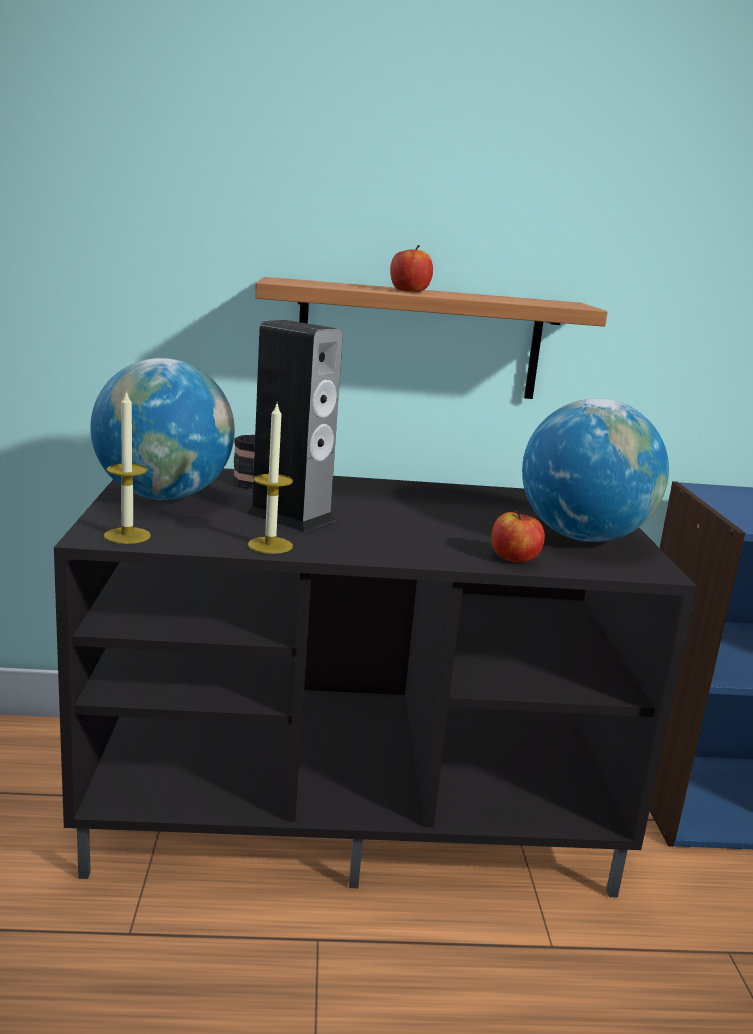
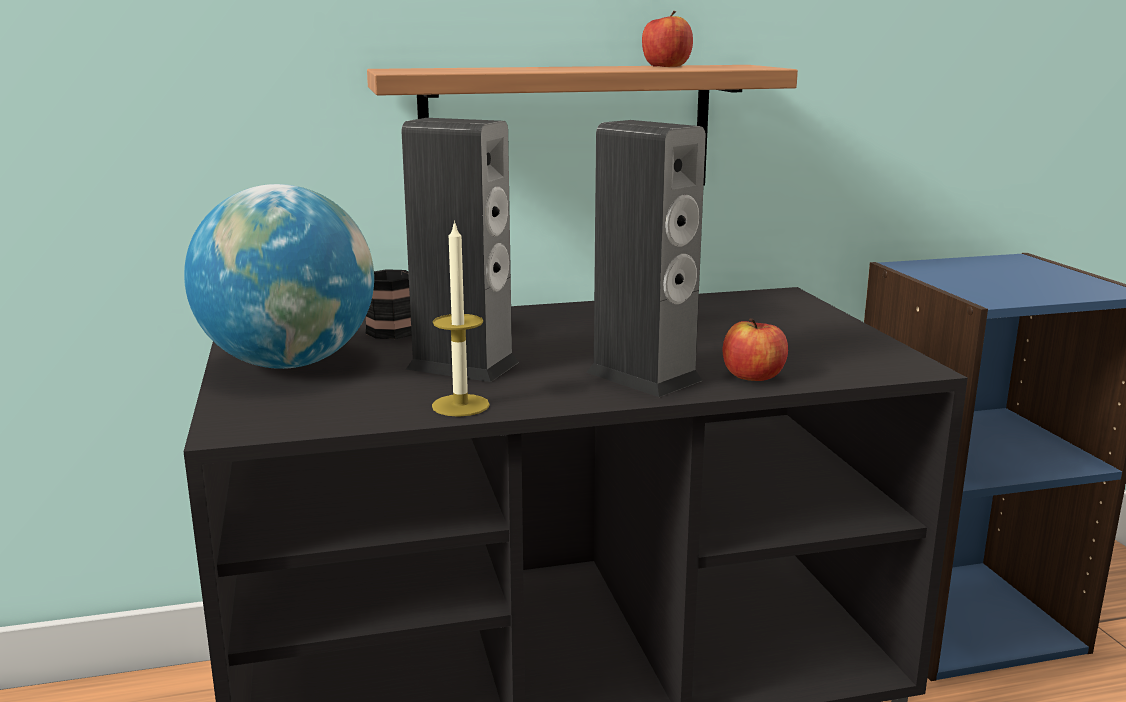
camera: 10 degrees left, 0 degrees up
(127, 536) = (273, 421): candle -> none
(409, 291) = (559, 68): apple -> apple (666, 66)
(425, 545) = (643, 376): none -> speaker
(582, 537) = (809, 341): globe -> none

